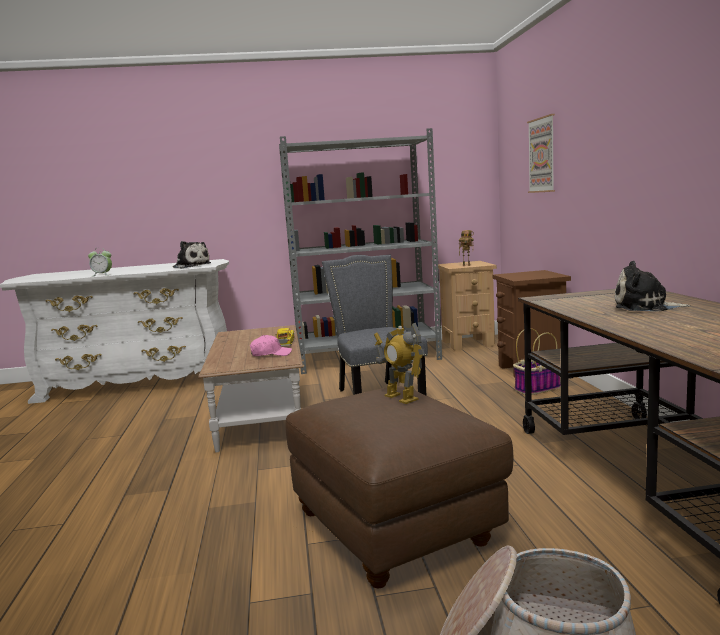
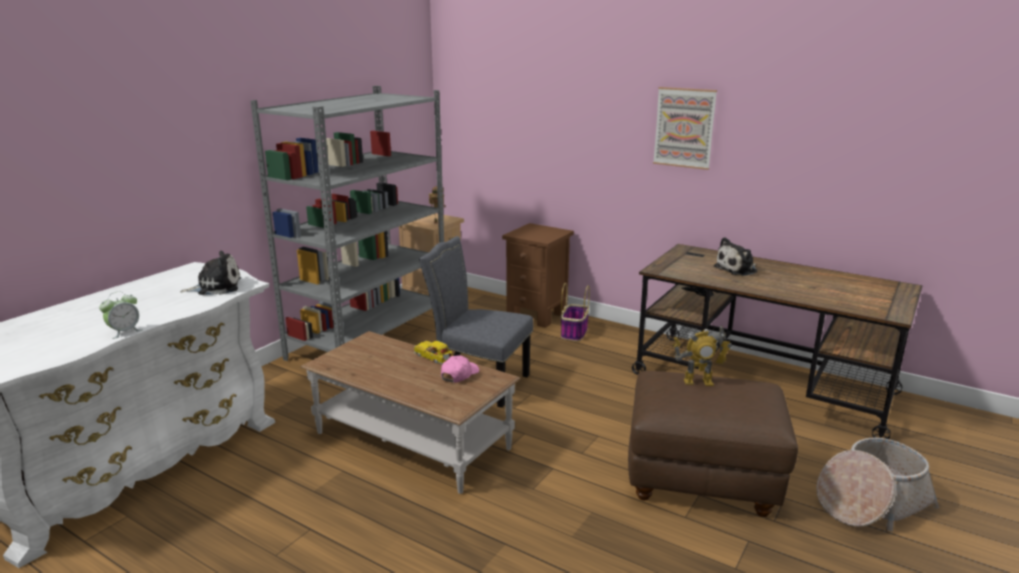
camera: 50 degrees left, 10 degrees up
(542, 155) = (526, 118): picture -> picture (684, 128)

